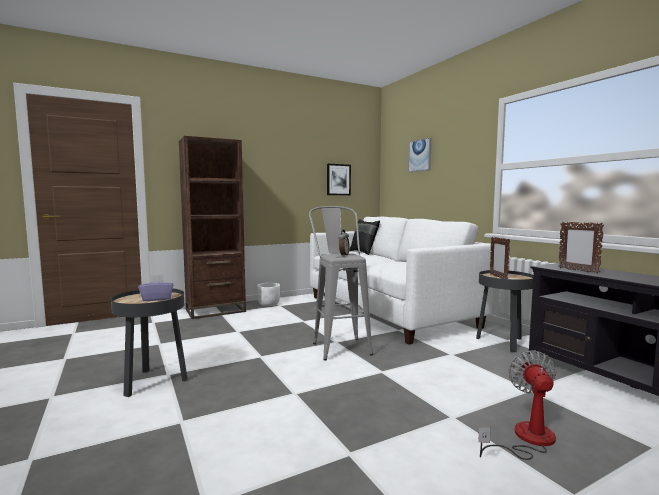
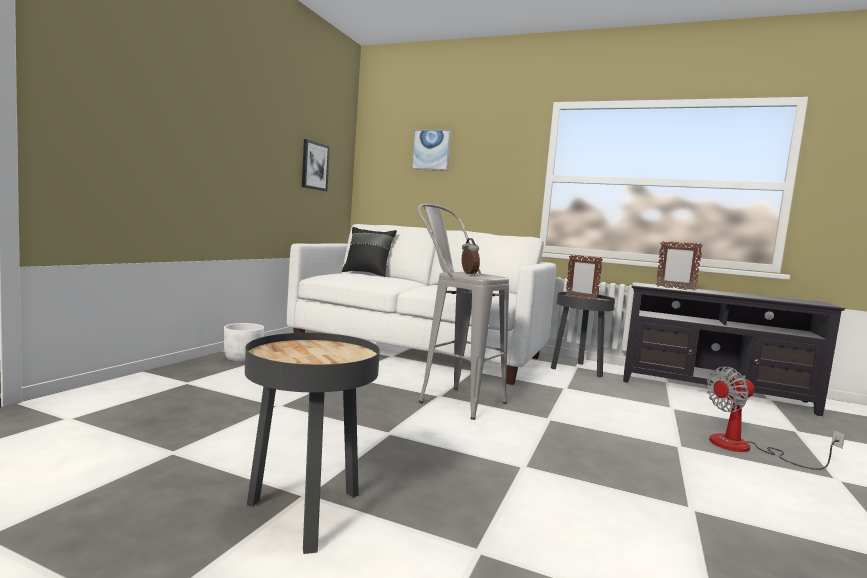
camera: 40 degrees left, 0 degrees up
(157, 298) = (329, 352): purple tissue box -> none
(215, 311) = (166, 380): brown bookcase -> none
(526, 439) = (745, 448): fan -> fan turned 75 degrees counterclockwise

